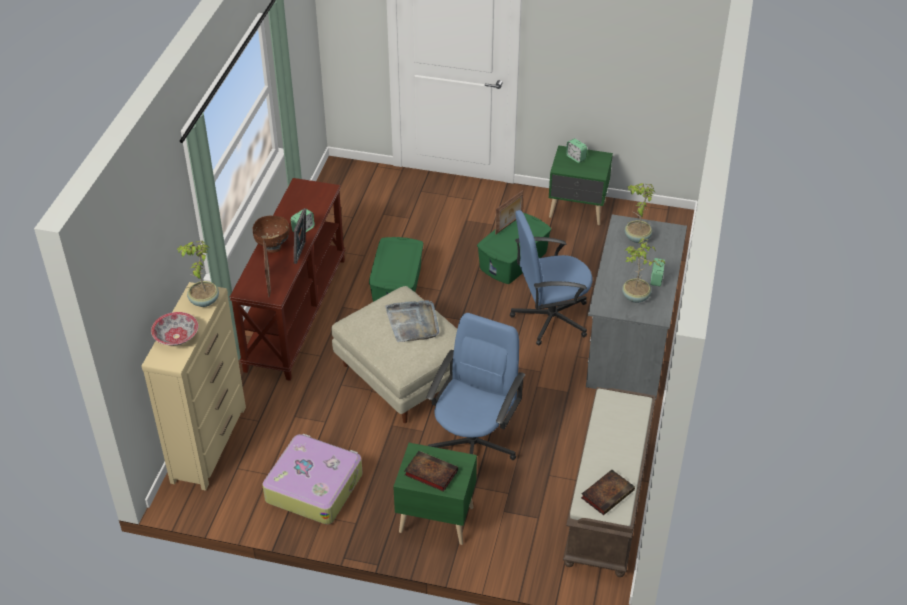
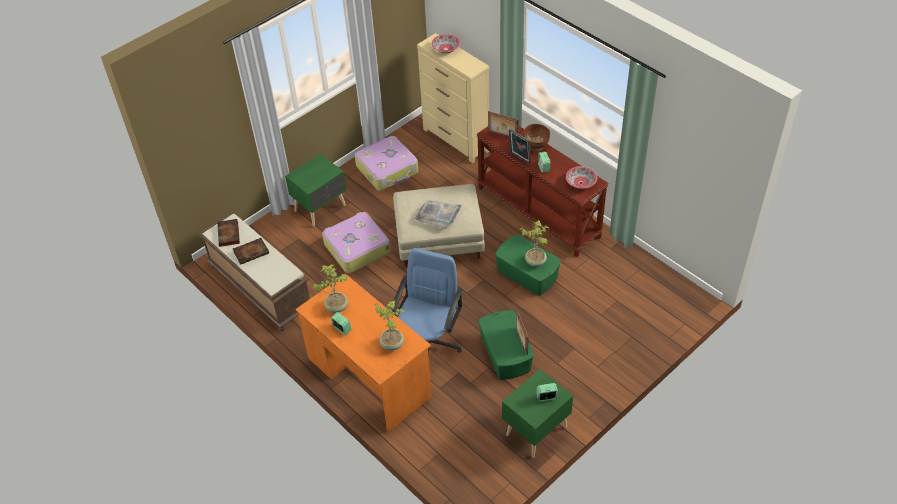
camera: 125 degrees right, 5 degrees up
(203, 301) = (466, 66): potted plant -> potted plant (535, 261)
(308, 195) = (581, 183): none -> bowl
(429, 473) = (314, 170): book -> book (252, 252)
(474, 444) = (356, 248): blue office chair -> suitcase
(630, 341) = (369, 377): grey desk -> orange desk

